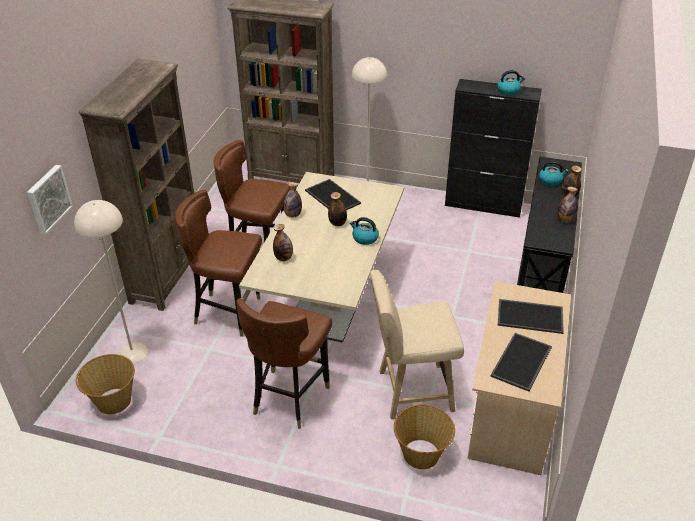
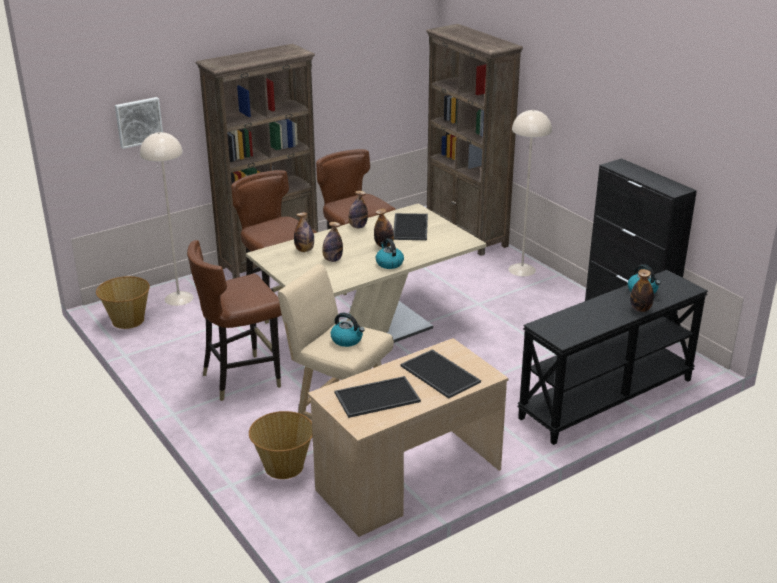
camera: 40 degrees right, 10 degrees down
(508, 91) = (655, 181): kettle -> kettle (347, 340)
(565, 220) = (601, 324): bottle -> bottle (332, 260)

